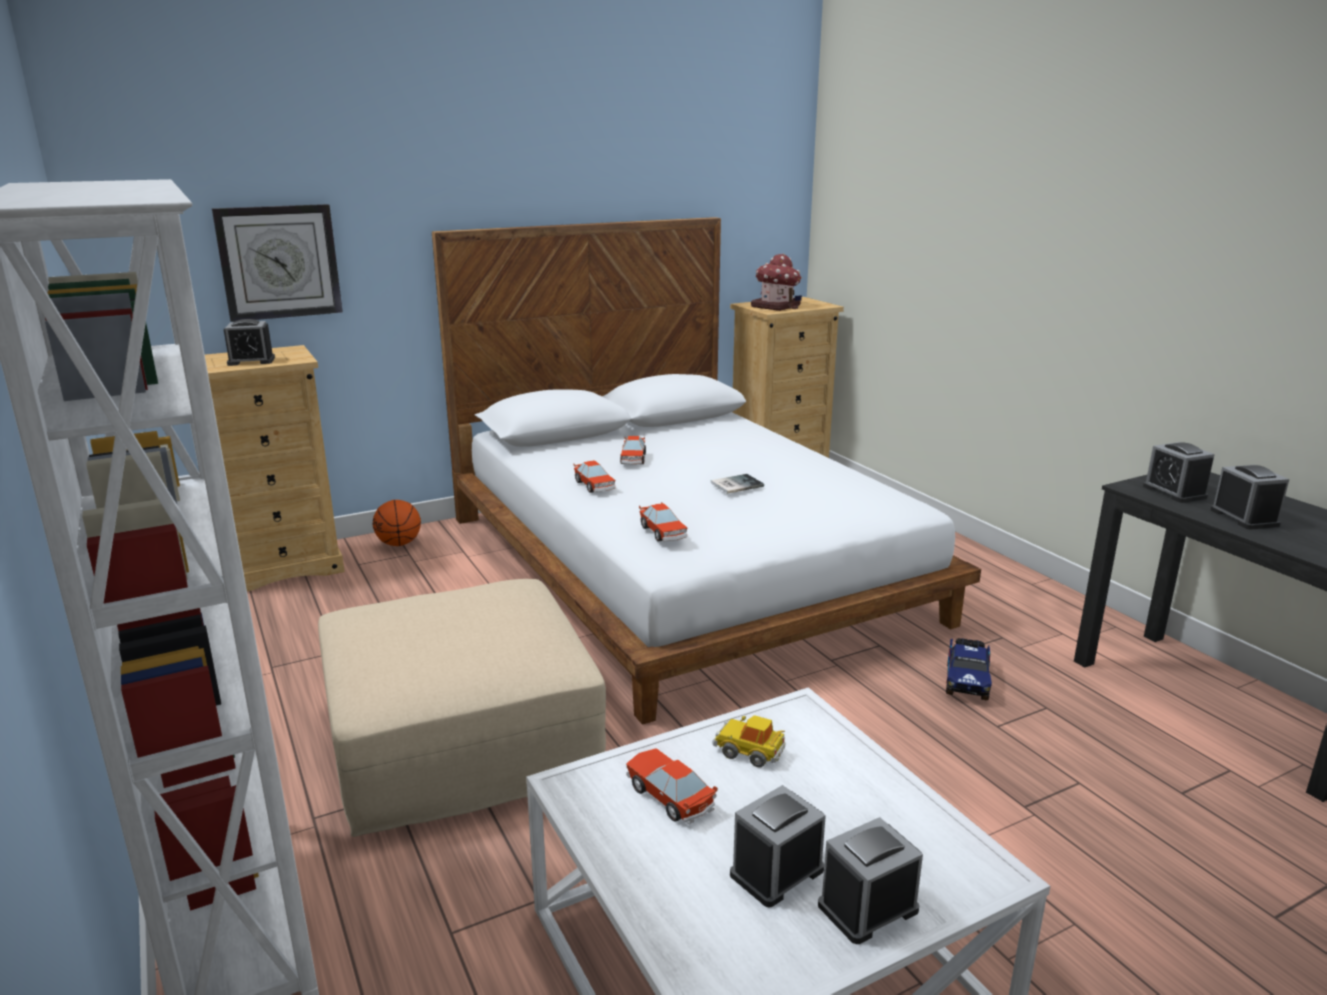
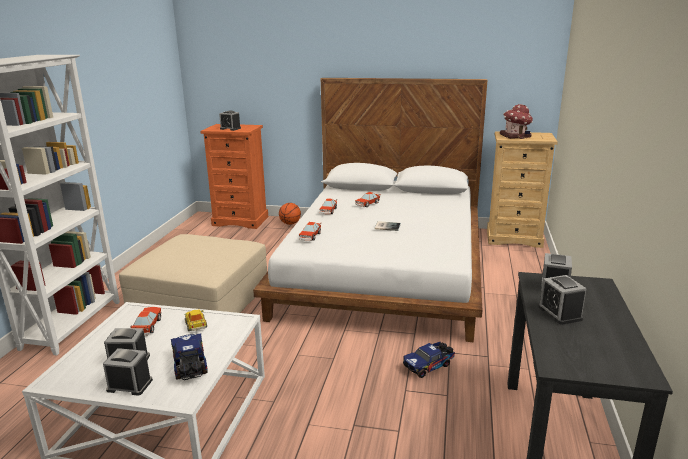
camera: 40 degrees right, 0 degrees up
(279, 262) = (256, 87): wall clock -> none
(283, 567) = (240, 221): beige dresser -> orange dresser
(890, 819) = (190, 366): none -> toy truck
(1244, 517) = (559, 313): alarm clock -> alarm clock turned 135 degrees clockwise

